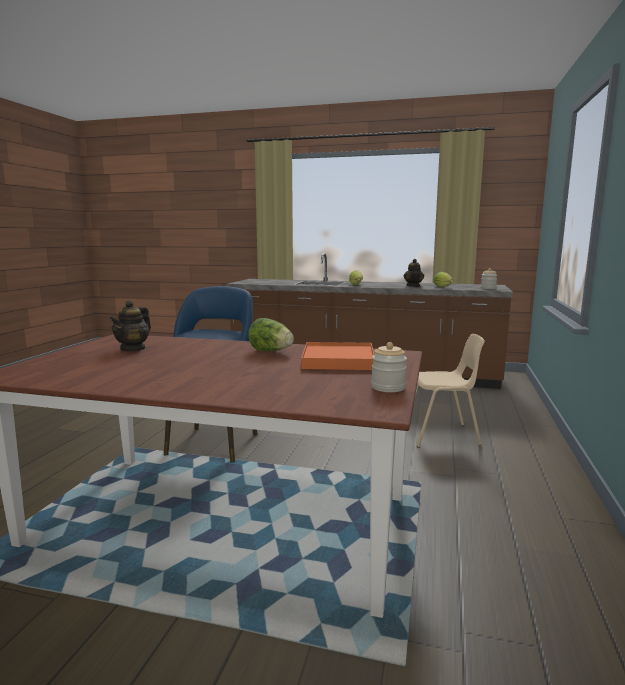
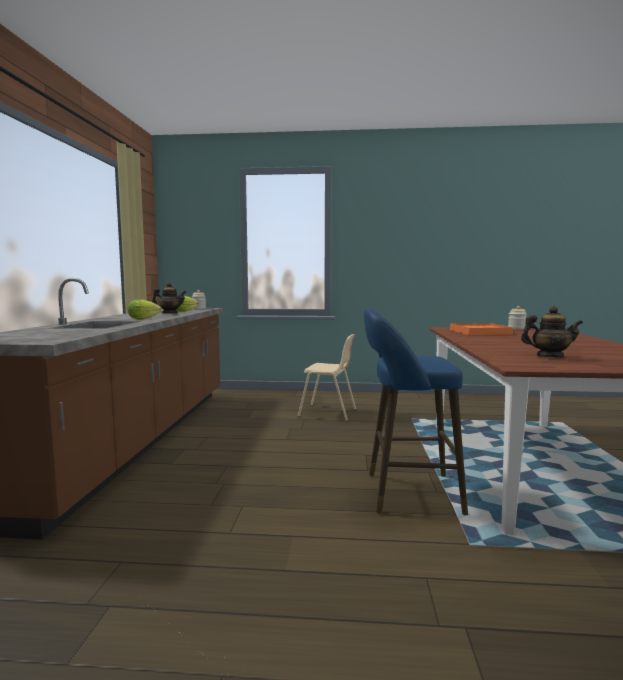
camera: 100 degrees left, 5 degrees down
(271, 351) = (482, 338): lettuce -> none
(442, 435) = (328, 413): beige chair -> beige chair turned 120 degrees clockwise

